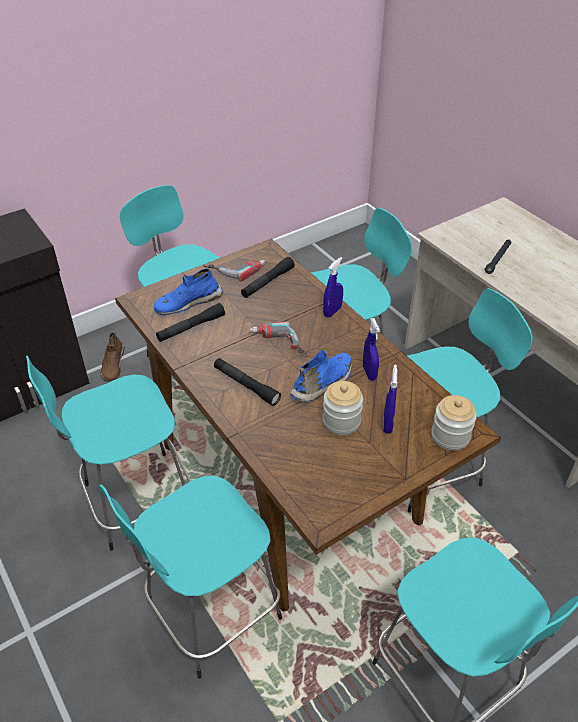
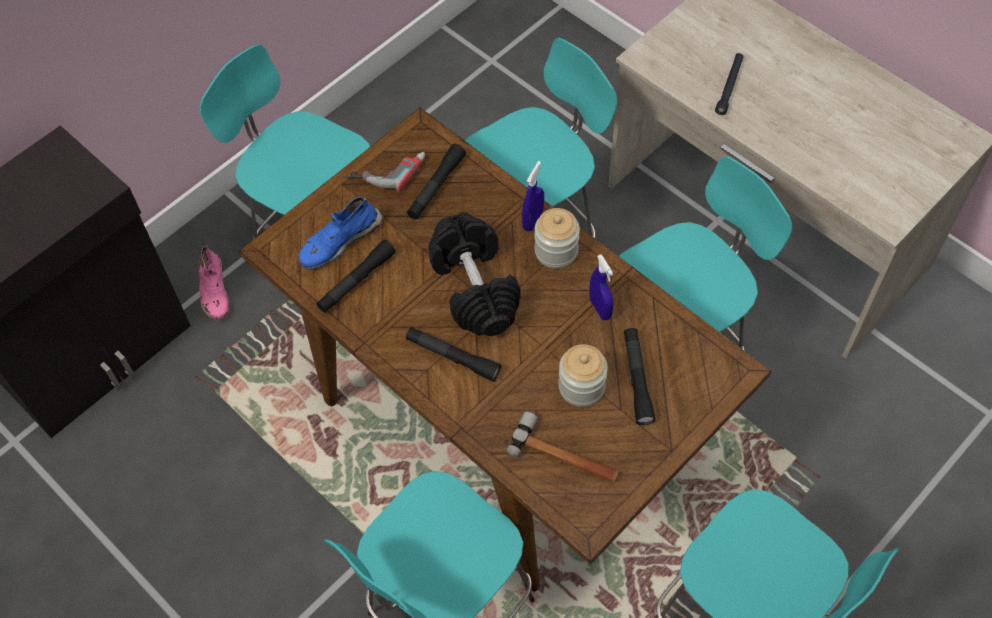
camera: 10 degrees left, 15 degrees up
(113, 365) = (214, 290): brown shoe -> pink shoe
(135, 501) = (310, 487): turquoise stool -> none
(277, 345) = (475, 288): power drill -> black dumbbell
(315, 467) = (565, 456): none -> hammer
(323, 383) = (547, 335): blue shoe -> none
(387, 424) = (637, 379): blue spray bottle -> black flashlight
(450, 436) = (713, 382): jar -> jar (556, 251)

